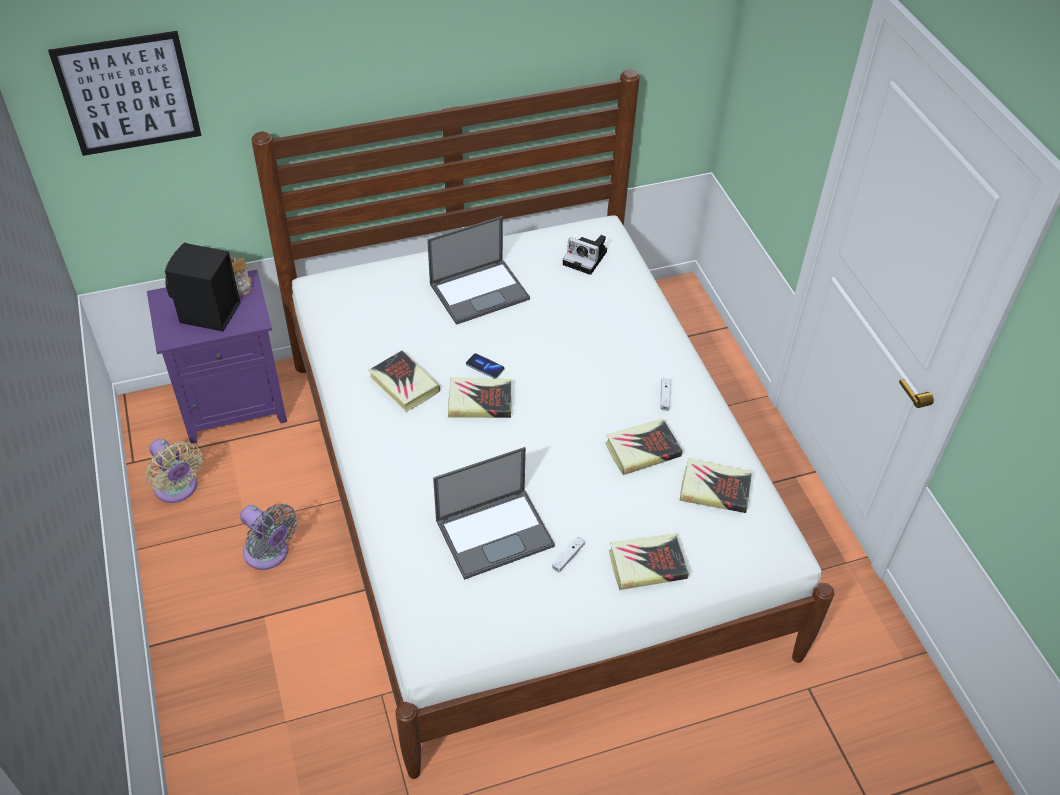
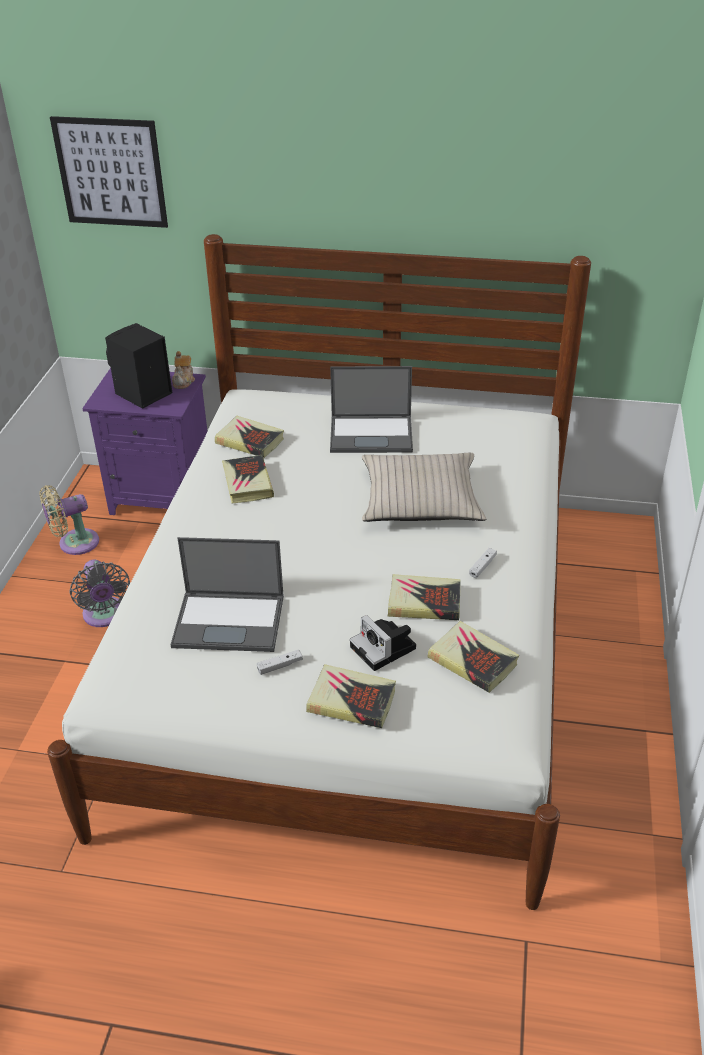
camera: 30 degrees right, 10 degrees down
(178, 489) = (74, 543): beige fan -> beige fan turned 75 degrees clockwise
(480, 401) = (302, 515): book -> book (250, 441)
(485, 367) = (329, 491): phone -> none
(570, 348) = (420, 500): none -> beige pillow
(586, 258) = (493, 436): camera -> camera (385, 649)

